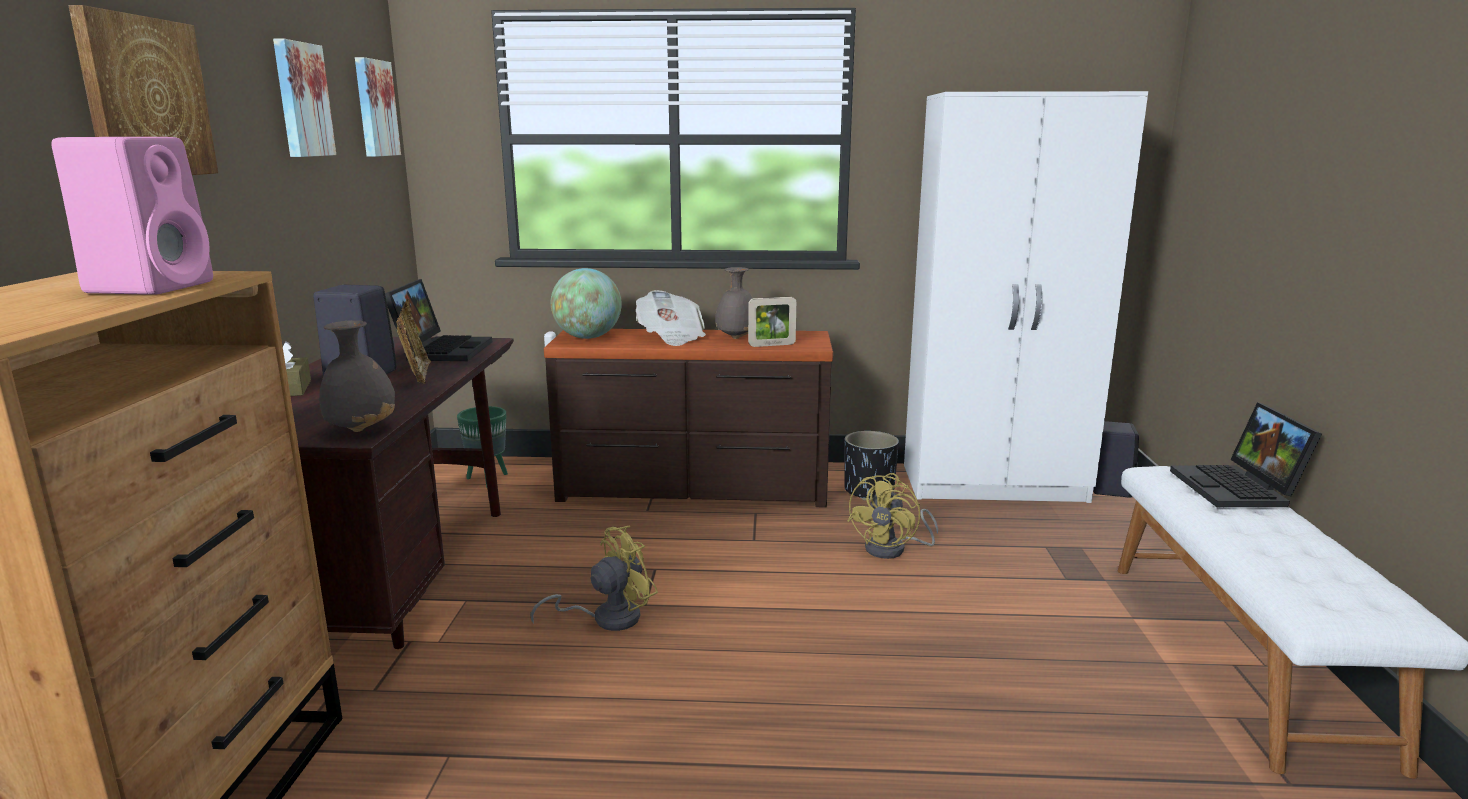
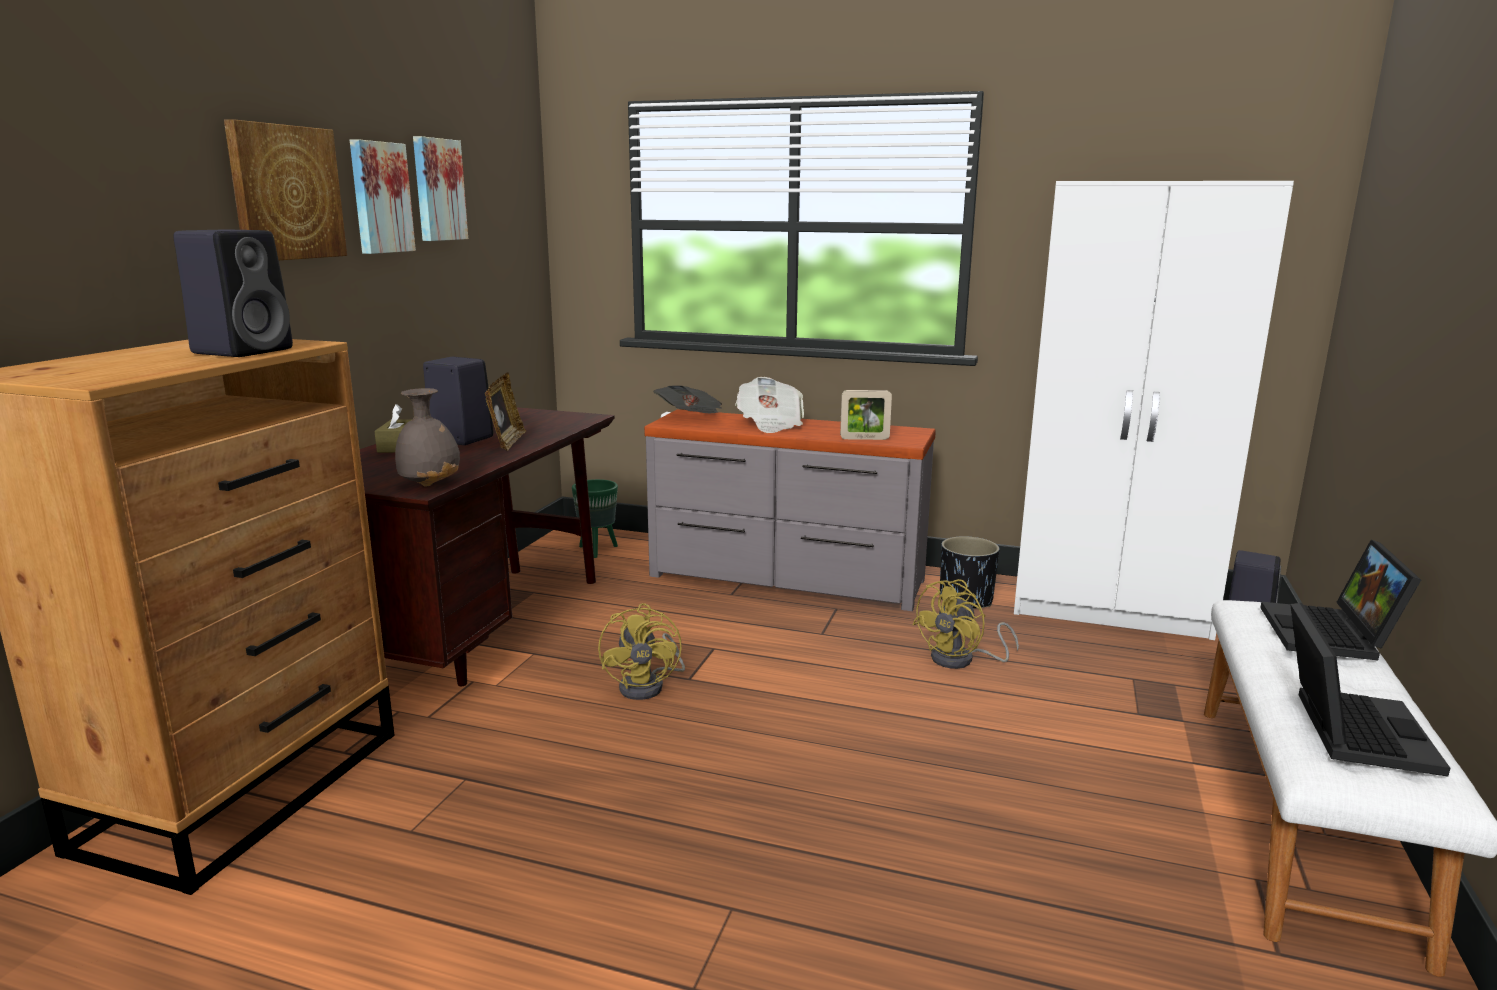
camera: 15 degrees right, 0 degrees up
(152, 287) = (245, 351): pink speaker -> black speaker
(374, 108) = (515, 195): picture -> picture (379, 197)
(442, 350) = (544, 422): laptop -> laptop (1348, 728)
(588, 337) = (691, 419): globe -> newspaper
(606, 618) = (649, 686): yellow fan -> yellow fan turned 105 degrees clockwise
(693, 489) = (785, 579): brown dresser -> grey dresser
(737, 337) = (836, 429): grey vase -> none

